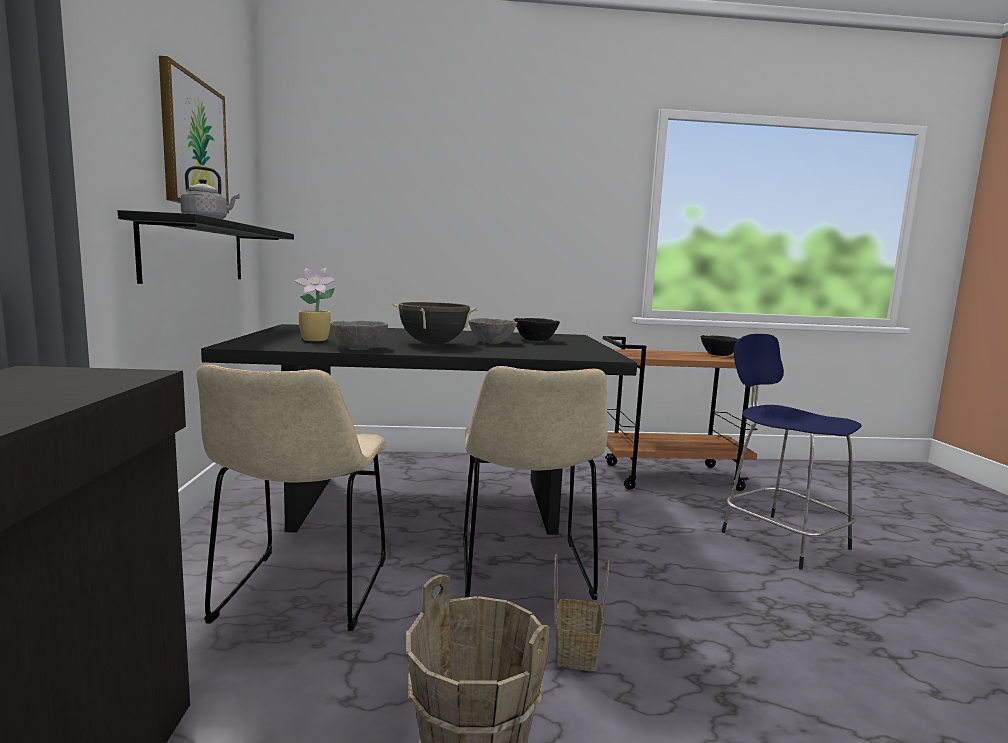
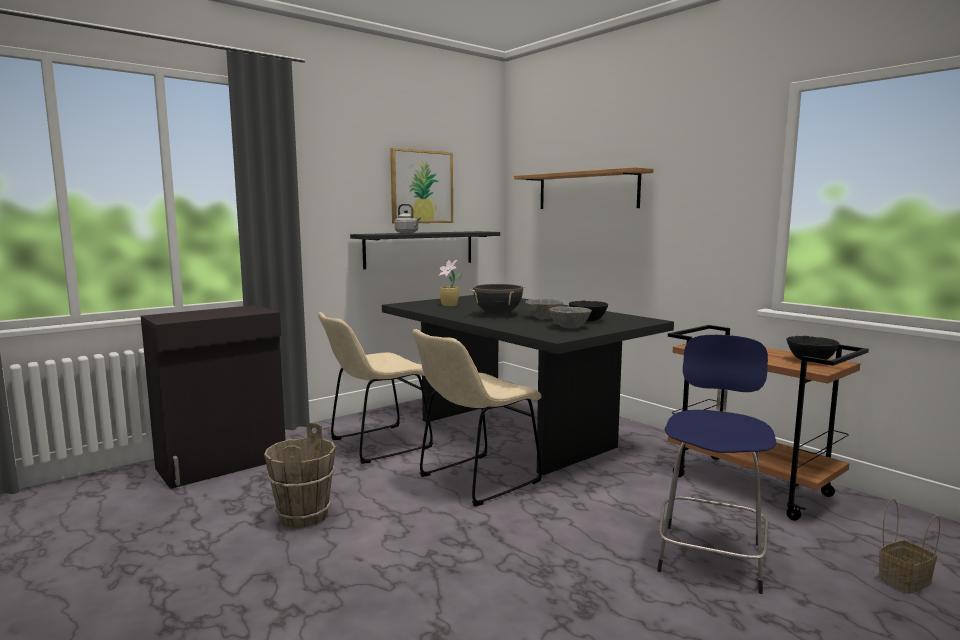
camera: 55 degrees right, 0 degrees up
(359, 348) = (445, 312): grey bowl -> grey bowl (569, 327)
(418, 189) = (587, 190): none -> shelf
(575, 650) = (414, 514): basket -> basket (904, 579)

